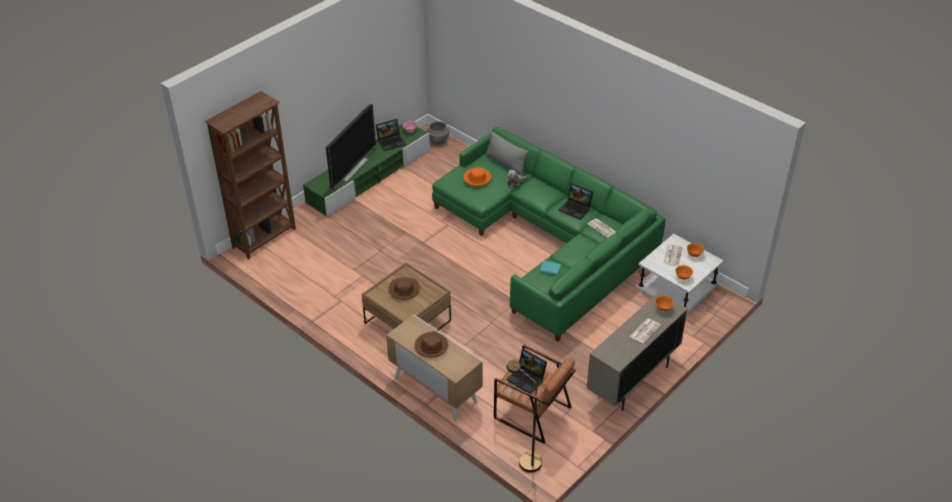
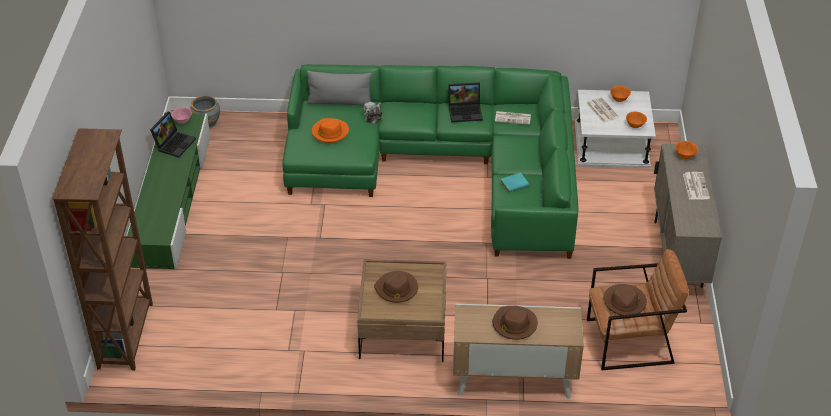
camera: 40 degrees left, 0 degrees up
(352, 169) = (164, 196): television -> none
(525, 459) = (676, 390): brown floor lamp -> none
(527, 378) = (625, 302): laptop -> brown hat

